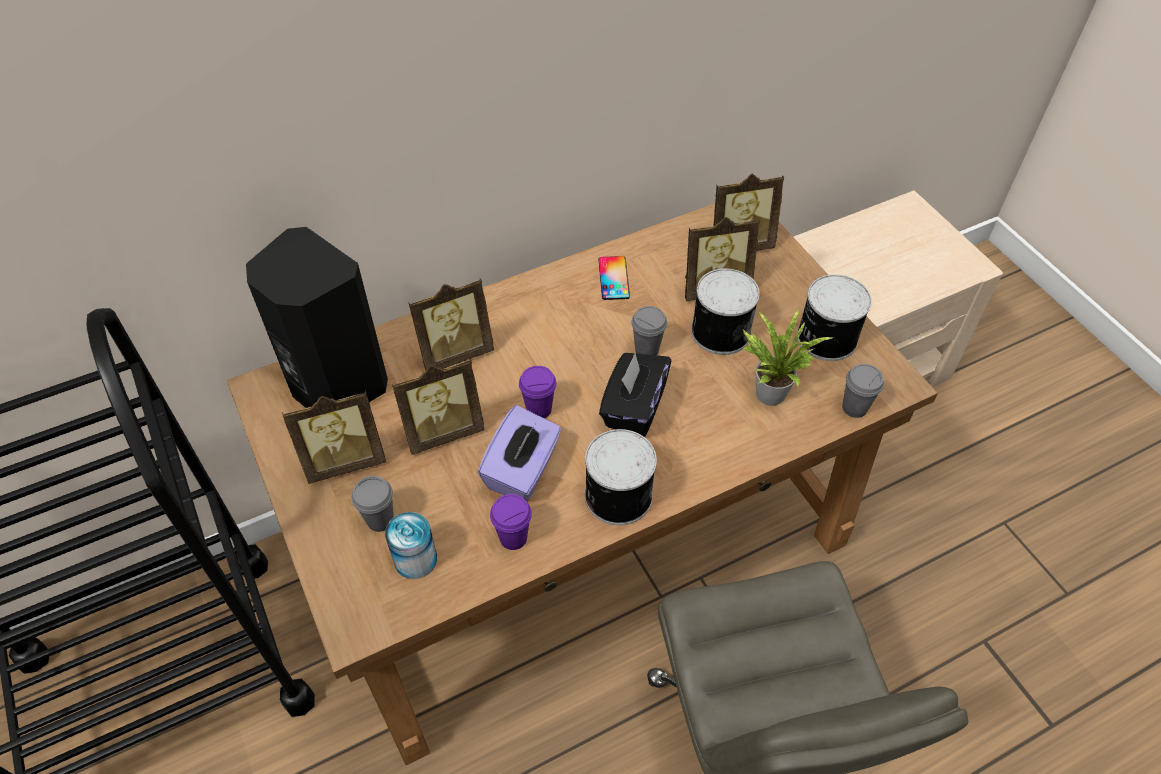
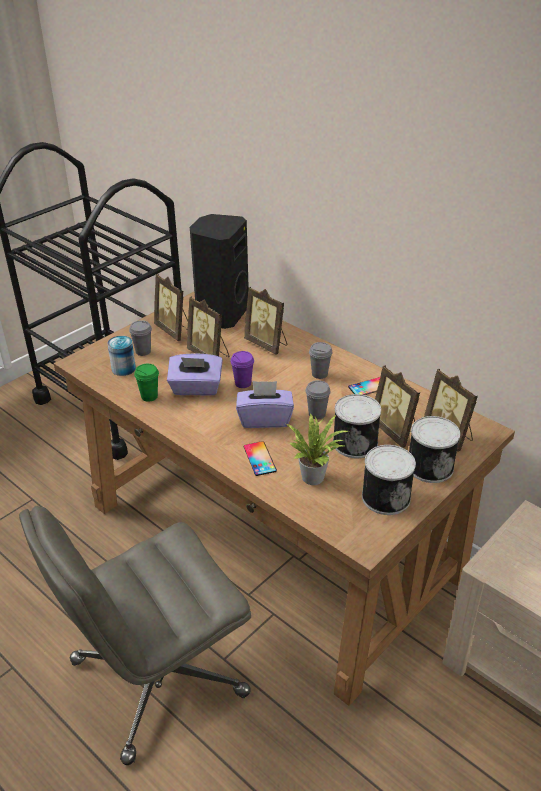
camera: 70 degrees right, 15 degrees down
(513, 538) = (149, 396): purple cup -> green cup
(616, 495) = (194, 427): can -> can (429, 466)
(633, 408) = (265, 419): black tissue box -> purple tissue box
(715, 438) = (259, 458): none -> phone
(854, 407) = (325, 523): grey cup -> grey cup (319, 374)

